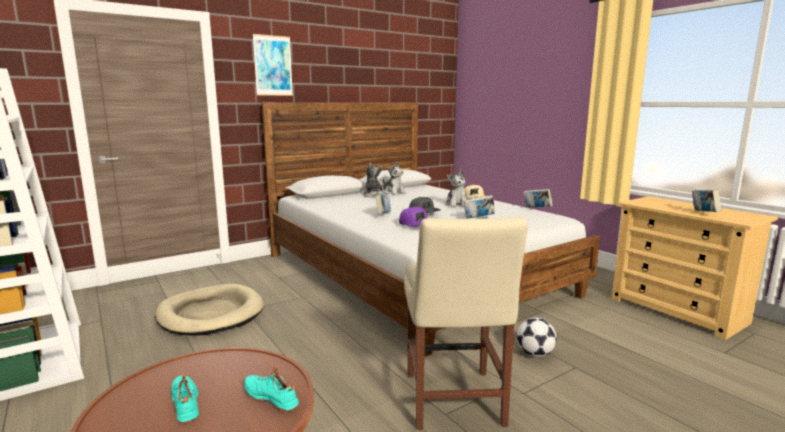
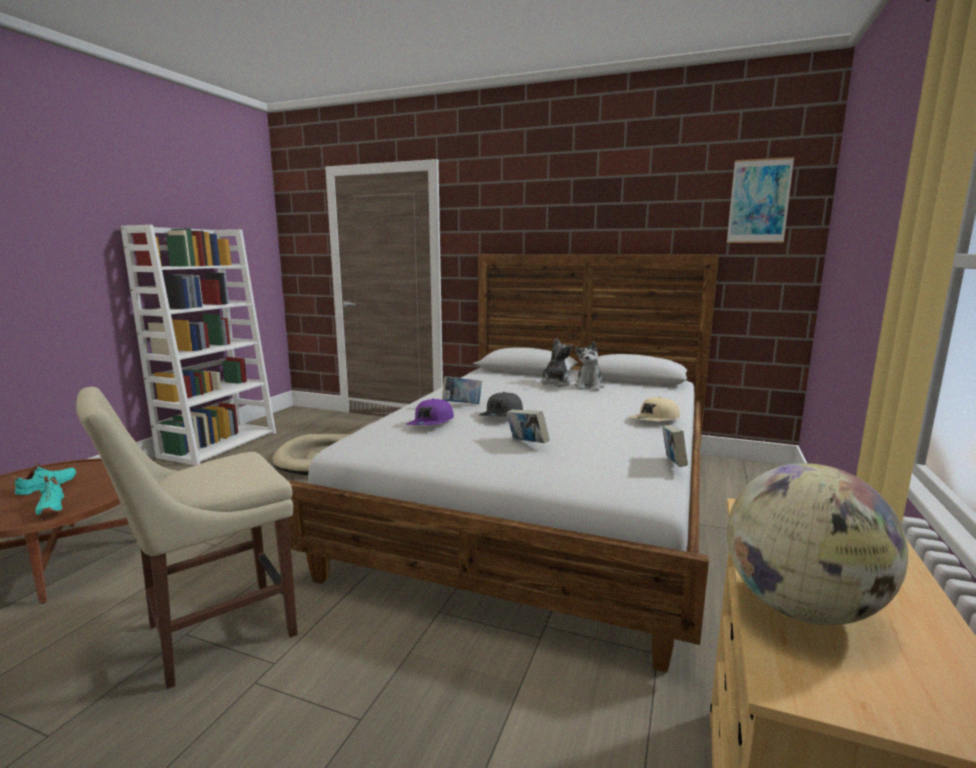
camera: 55 degrees right, 0 degrees up
(272, 397) = (50, 507): turquoise shoe -> turquoise shoe turned 150 degrees clockwise
(273, 65) = (499, 211): picture -> picture (759, 201)
(457, 205) = (588, 420): plush toy -> none
(534, 354) = (376, 665): football -> none
(704, 213) = (801, 609): book -> globe

